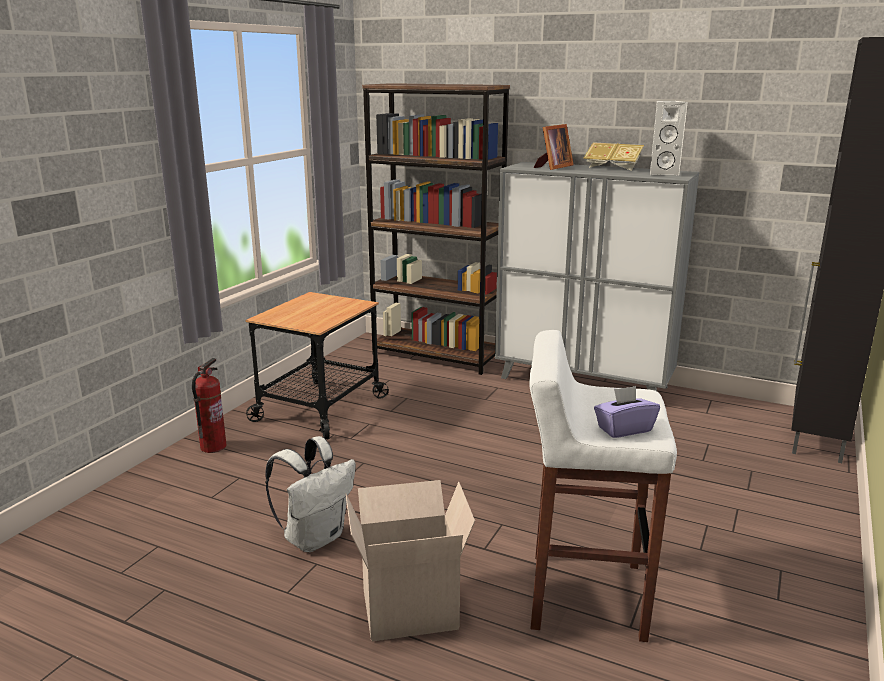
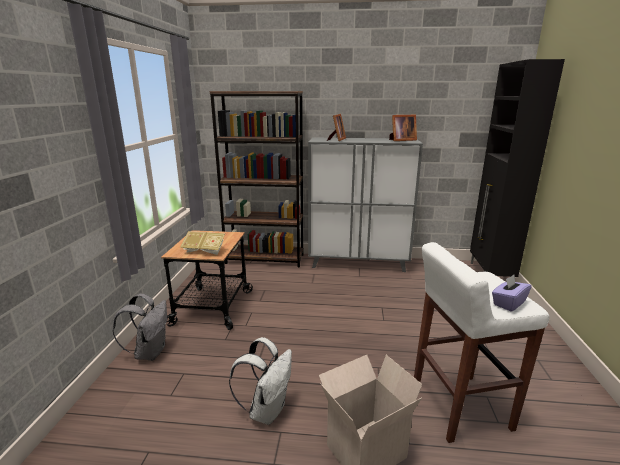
camera: 20 degrees left, 0 degrees up
(213, 447) = (150, 352): fire extinguisher -> grey backpack
(612, 168) = (369, 138): book -> book (204, 251)
(662, 173) = (401, 140): white speaker -> picture frame

